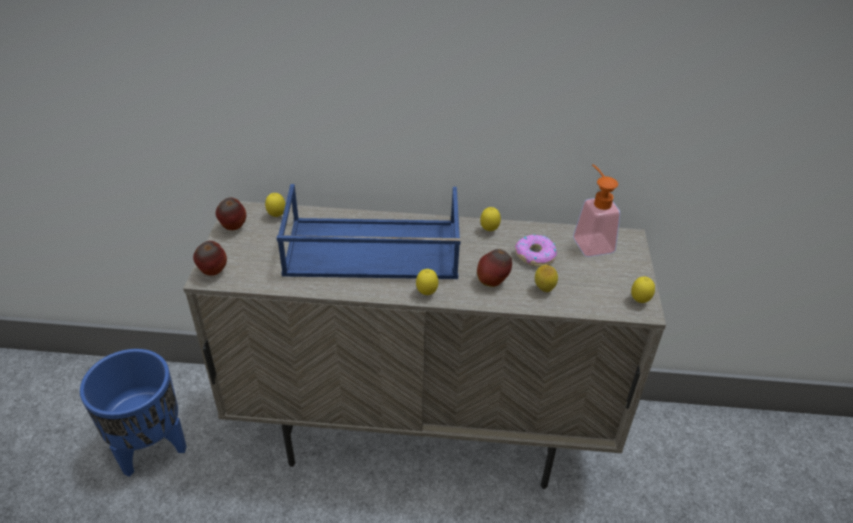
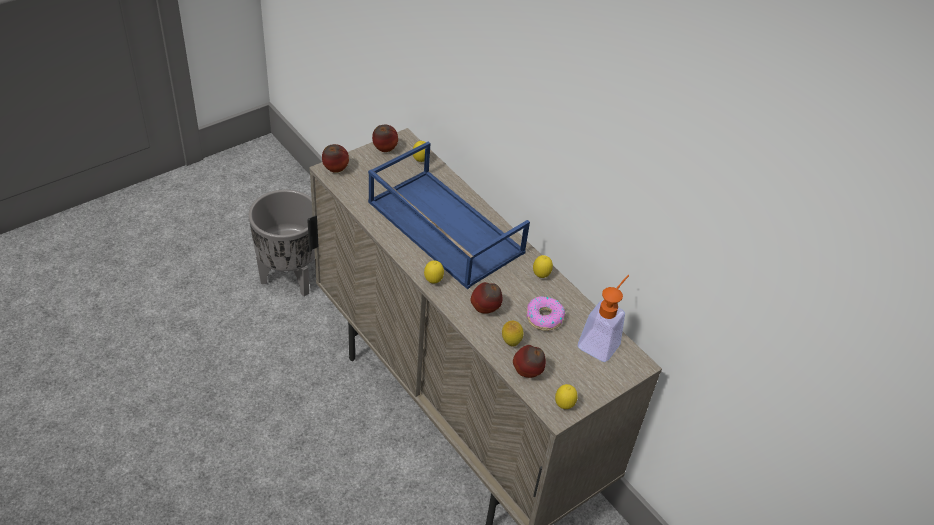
camera: 45 degrees right, 5 degrees up
(151, 450) = (288, 278): blue planter -> grey planter
(586, 300) = (527, 373): none -> apple

